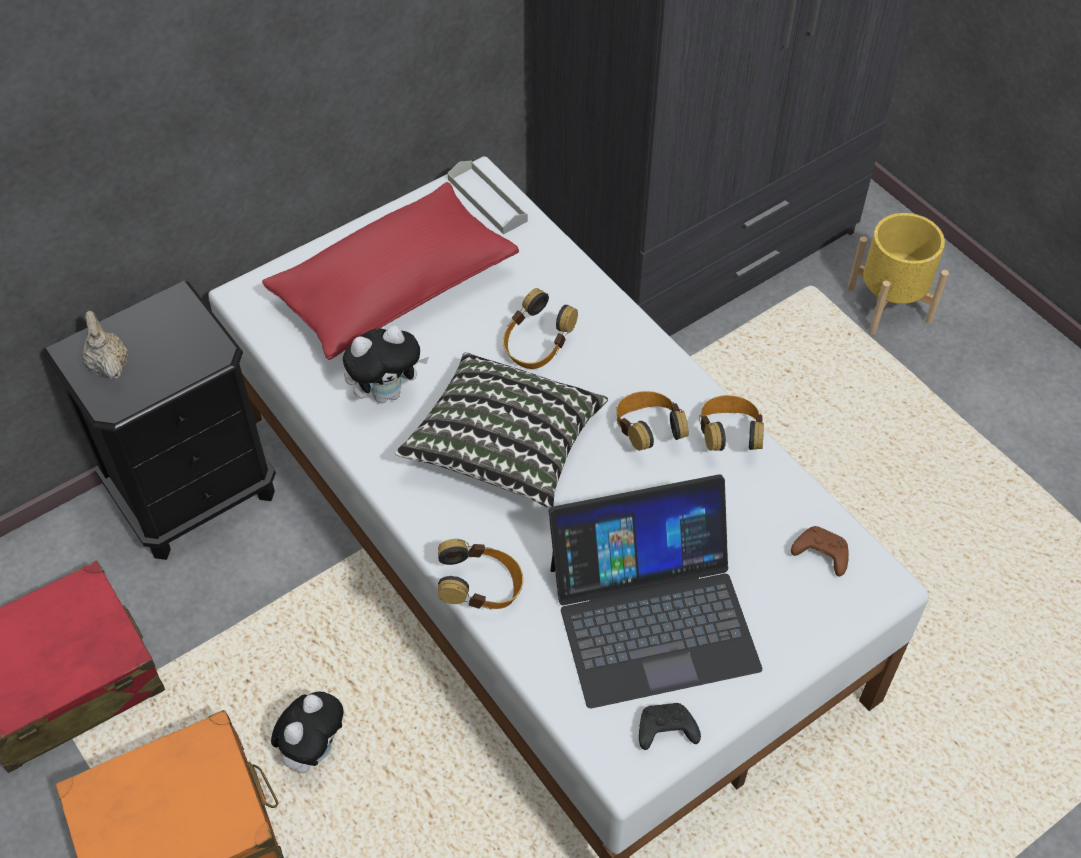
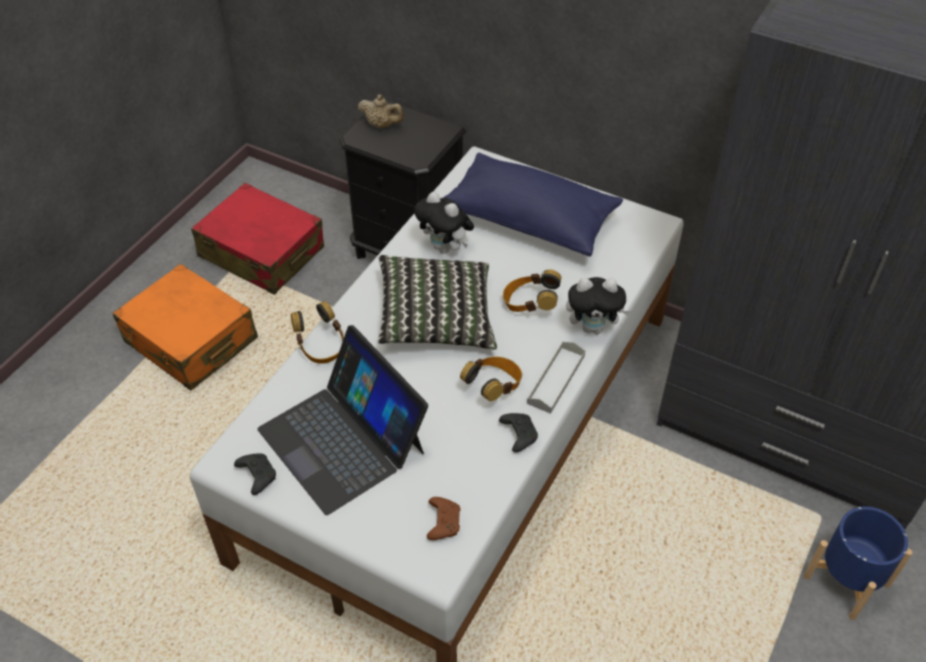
camera: 65 degrees right, 5 degrees down
(109, 366) = (382, 125): beige teapot -> beige teapot turned 75 degrees clockwise
(314, 750) = (267, 376): plush toy -> plush toy (593, 327)
(394, 289) = (530, 220): red pillow -> blue pillow
(487, 200) = (641, 234): grey tray -> grey tray (556, 379)
(728, 436) = (518, 434): headphones -> black game controller
(890, 304) = (847, 581): yellow planter -> blue planter

